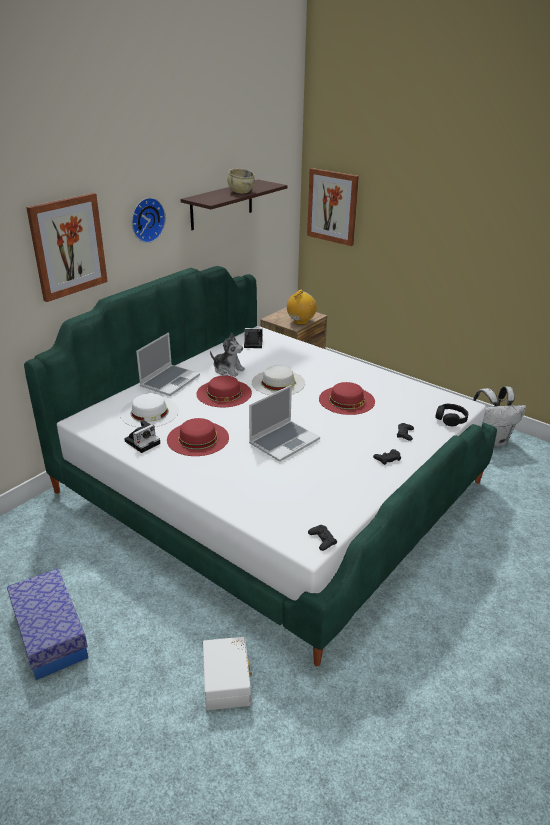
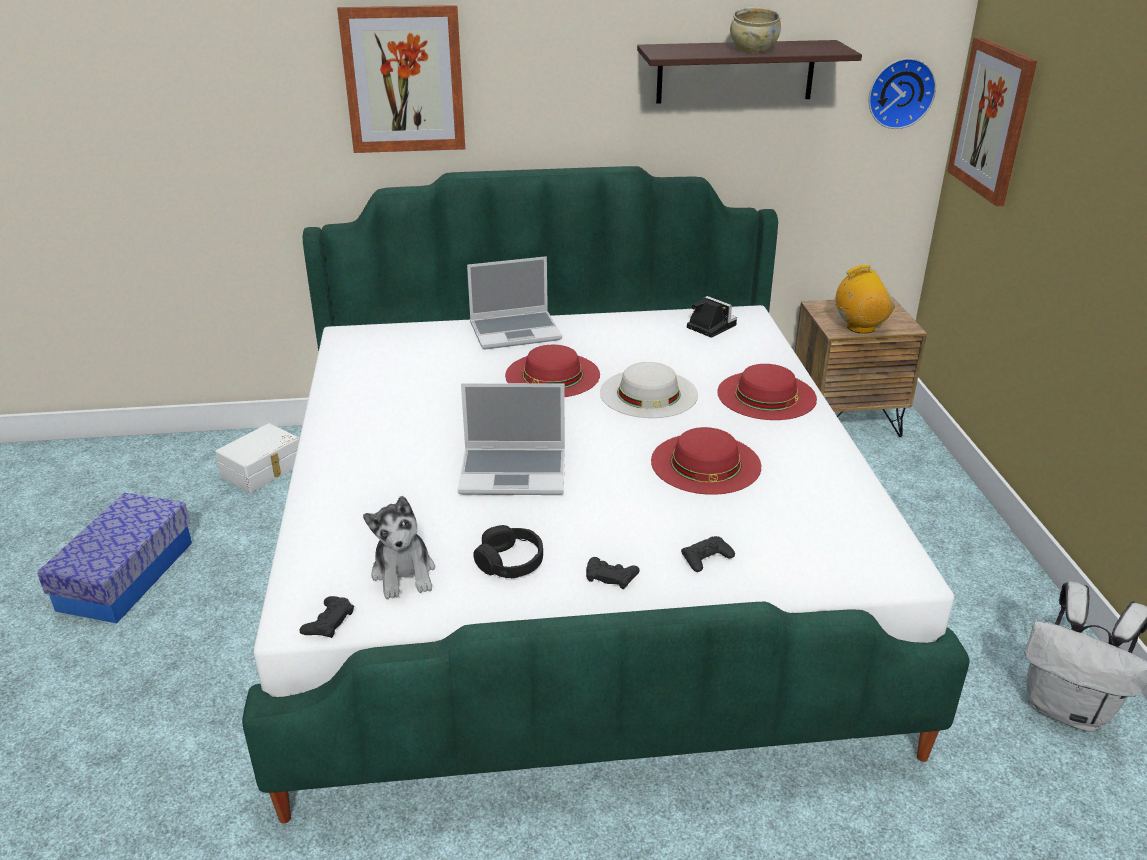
camera: 45 degrees right, 0 degrees up
(143, 441) = (362, 388): camera -> none
(146, 219) = (559, 66): wall clock -> wall clock (899, 92)
(149, 412) = (428, 358): white hat -> none
(198, 438) = (423, 414): red hat -> red hat (766, 395)
(228, 370) = (612, 348): plush toy -> plush toy (404, 573)
(228, 680) = (179, 754): white storage box -> white storage box (263, 470)
(450, 419) = (829, 579): black headphones -> black headphones (510, 562)

